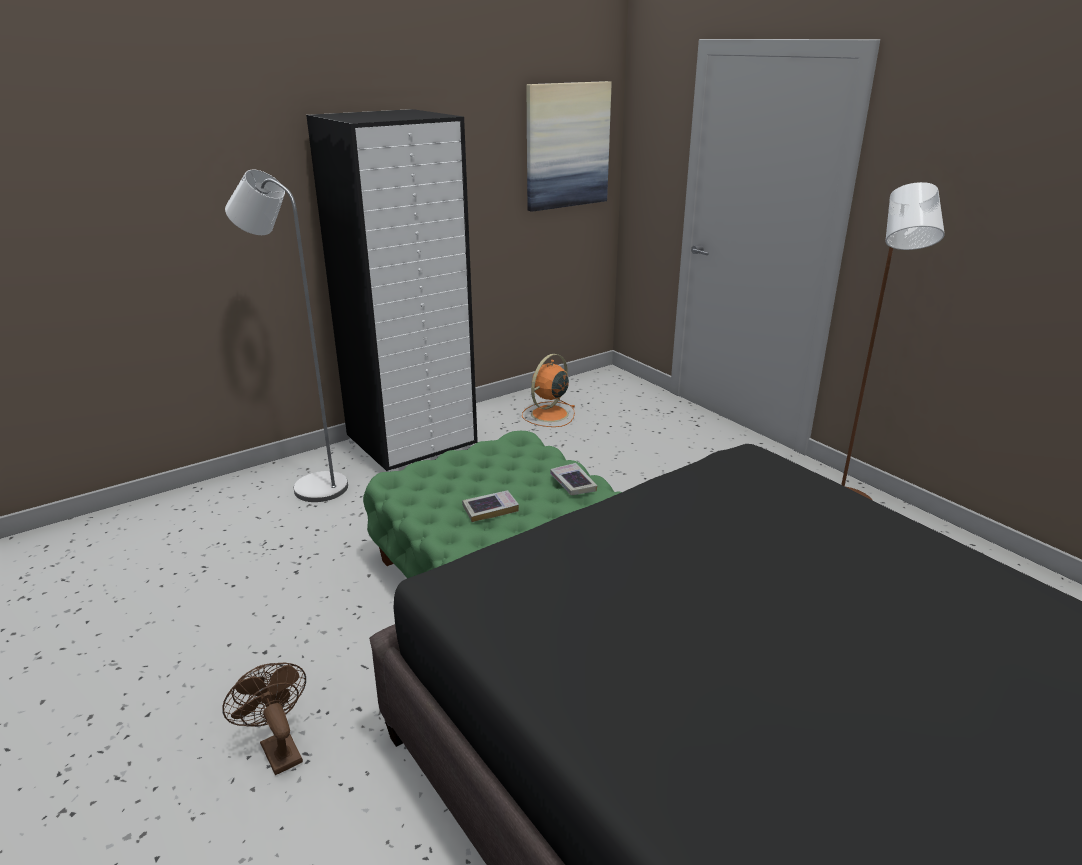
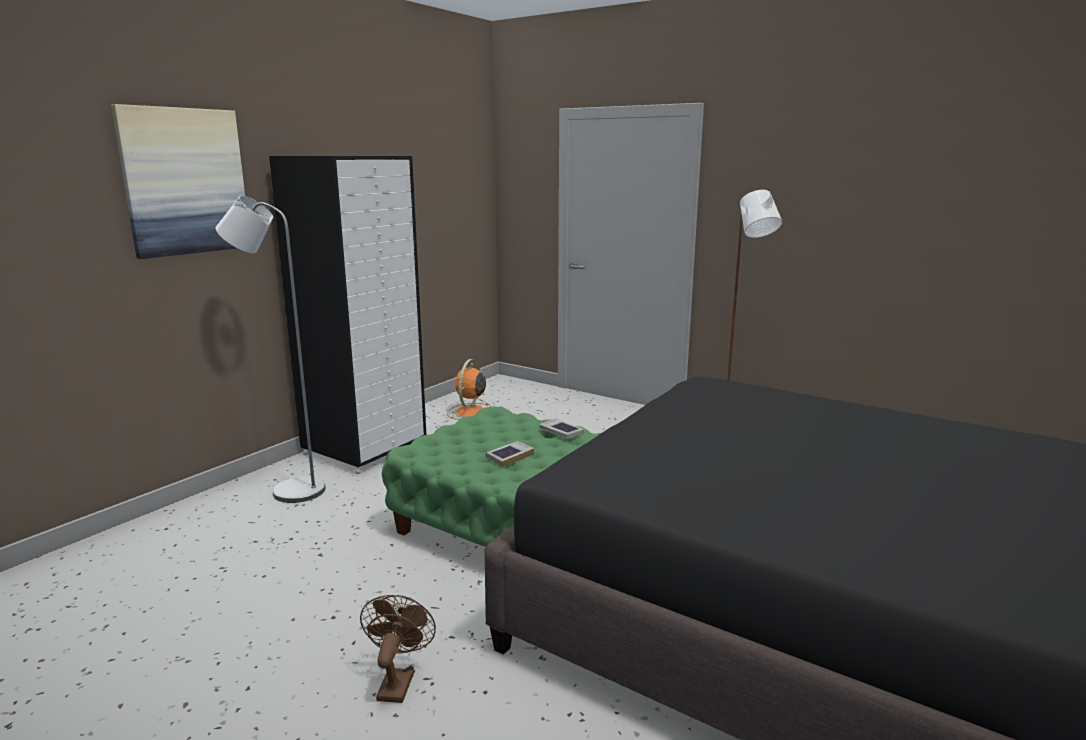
camera: 20 degrees left, 10 degrees down
(278, 748) = (397, 681): brown fan -> brown fan turned 60 degrees clockwise
(567, 146) = (458, 191): picture -> picture (185, 182)

